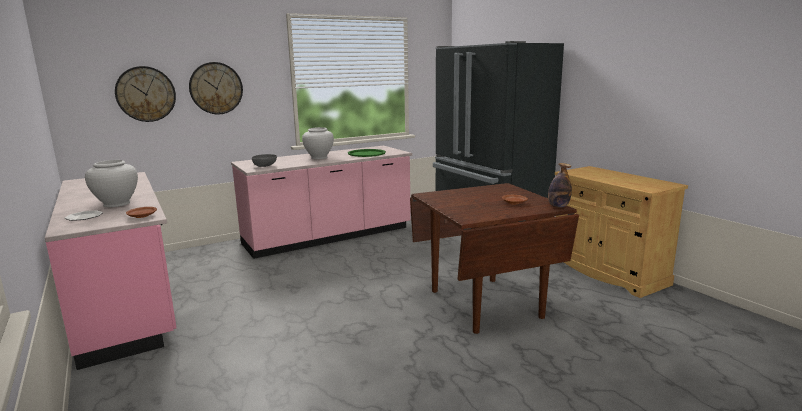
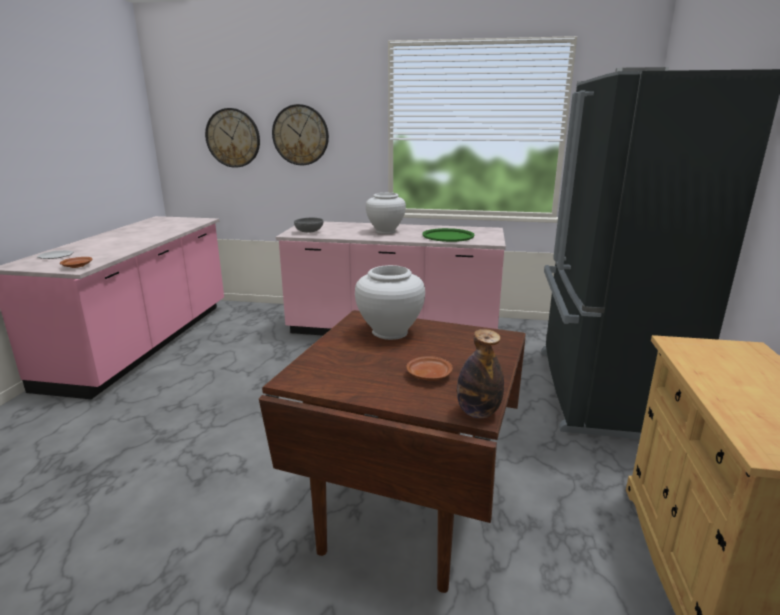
camera: 40 degrees right, 5 degrees up
(117, 204) = (106, 248): white vase -> white vase (390, 332)

